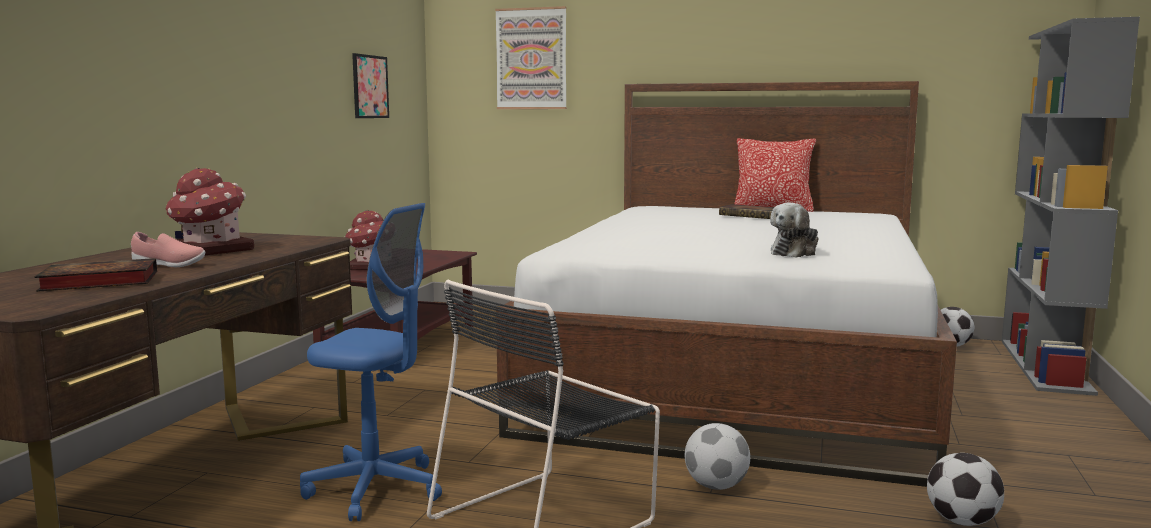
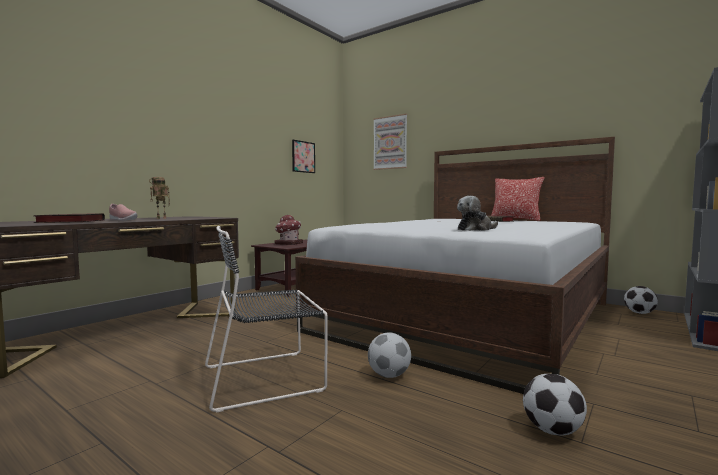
camera: 20 degrees right, 5 degrees down
(210, 251) = (160, 218): toy house -> toy robot
(375, 489) = (203, 348): blue office chair -> none

